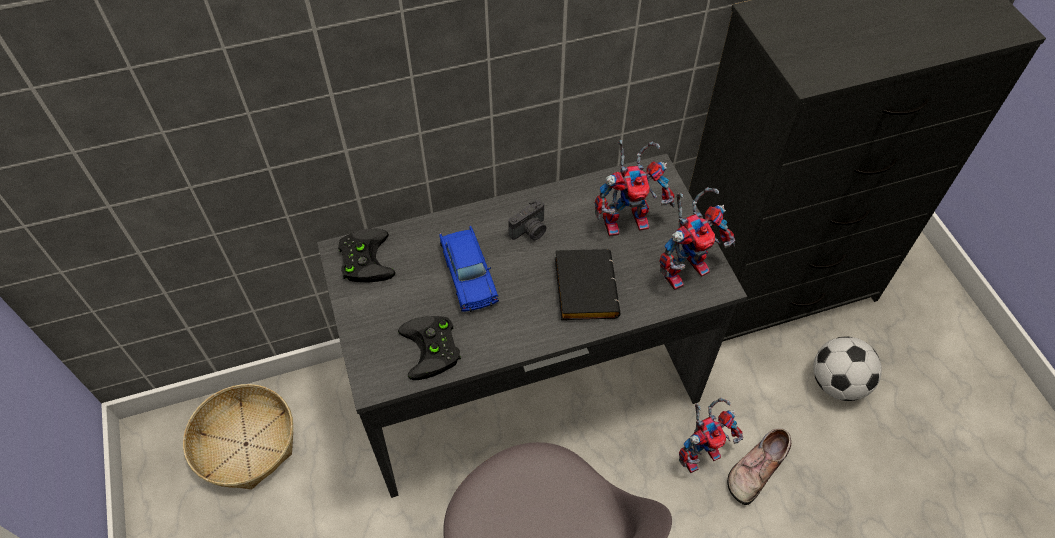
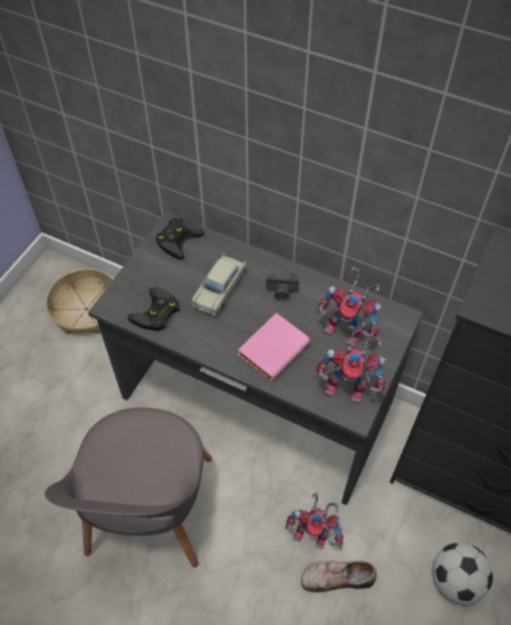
camera: 45 degrees right, 0 degrees up
(468, 275) = (219, 289): blue toy car -> beige toy car
(583, 287) = (273, 347): black book -> pink book

